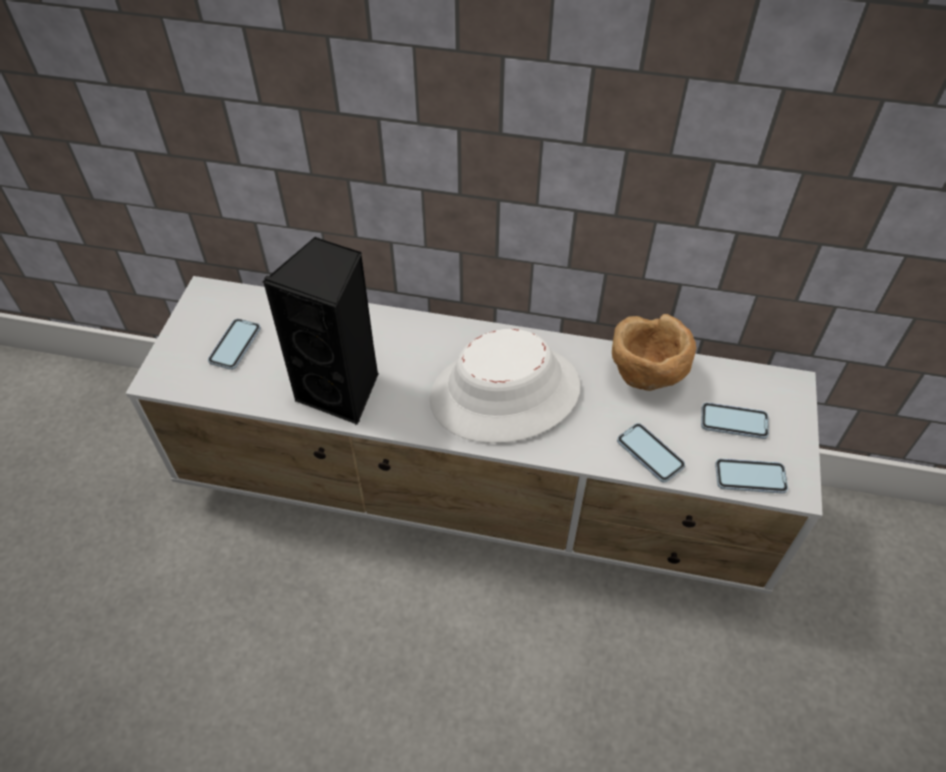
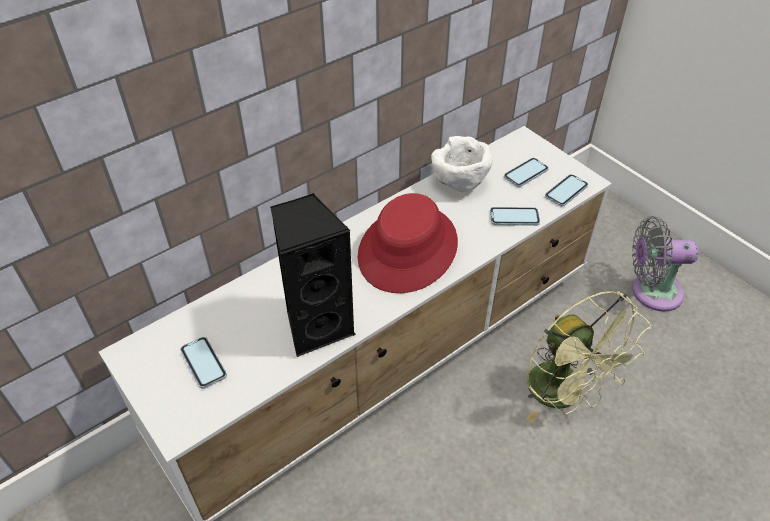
camera: 50 degrees left, 5 degrees down
(505, 394) = (408, 249): white hat -> red hat
(588, 691) = (565, 395): none -> green fan
(644, 376) = (459, 185): brown bowl -> white bowl
(837, 699) = (651, 292): none -> grey fan

